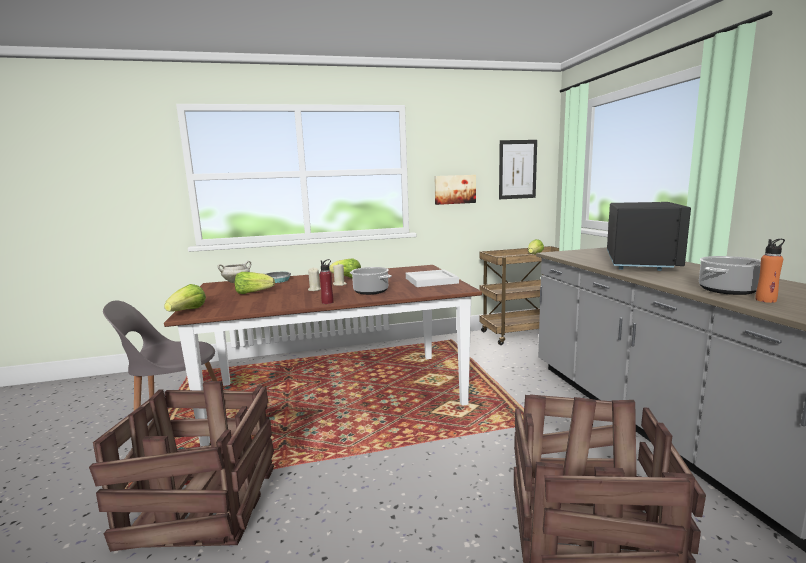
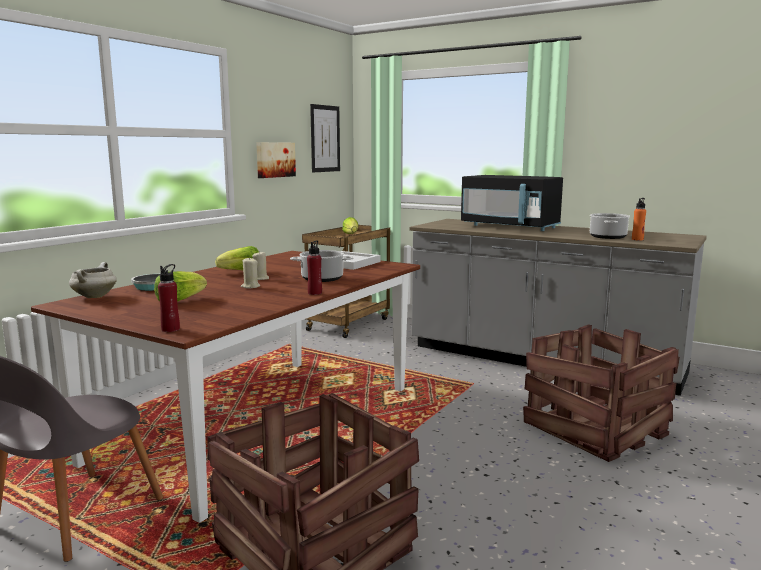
camera: 45 degrees left, 0 degrees up
(188, 311) = (170, 329): lettuce -> red bottle
(640, 262) = (510, 227): black microwave -> black microwave turned 150 degrees clockwise

